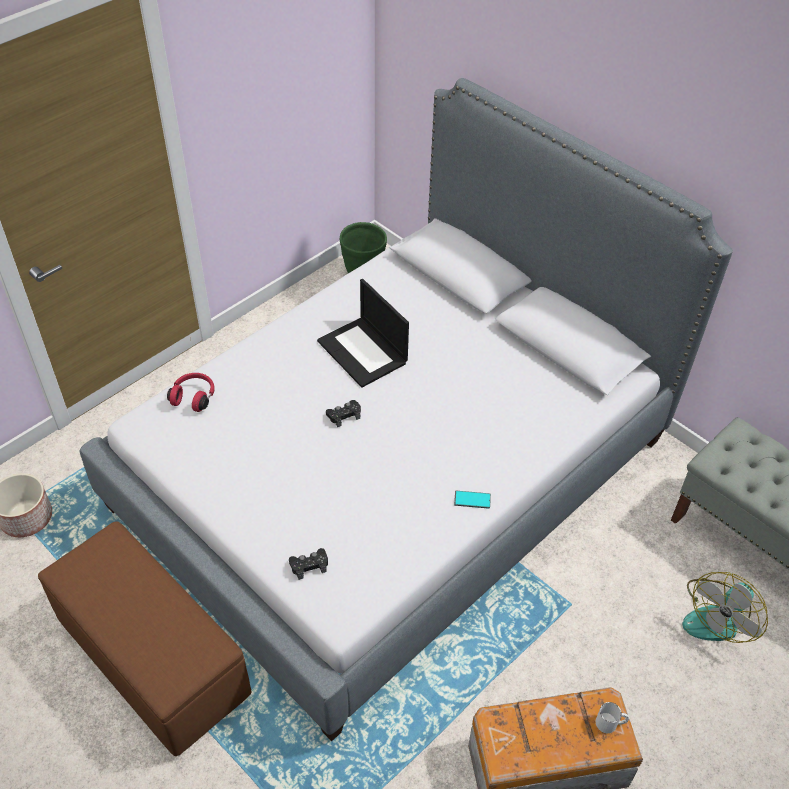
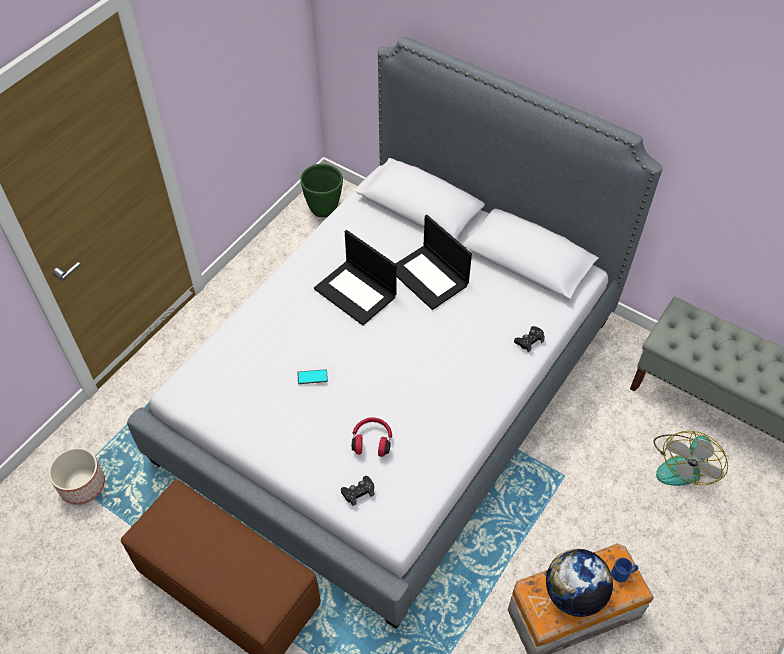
camera: 10 degrees left, 5 degrees up
(194, 397) = (220, 358): red headphones -> red headphones (372, 440)
(344, 415) = (354, 353): black game controller -> black game controller (529, 341)
(450, 349) = (429, 277): none -> laptop
(472, 500) = (479, 410): phone -> phone (312, 377)
(544, 735) = (573, 593): none -> globe
(611, 723) = (623, 573): white mug -> blue mug

